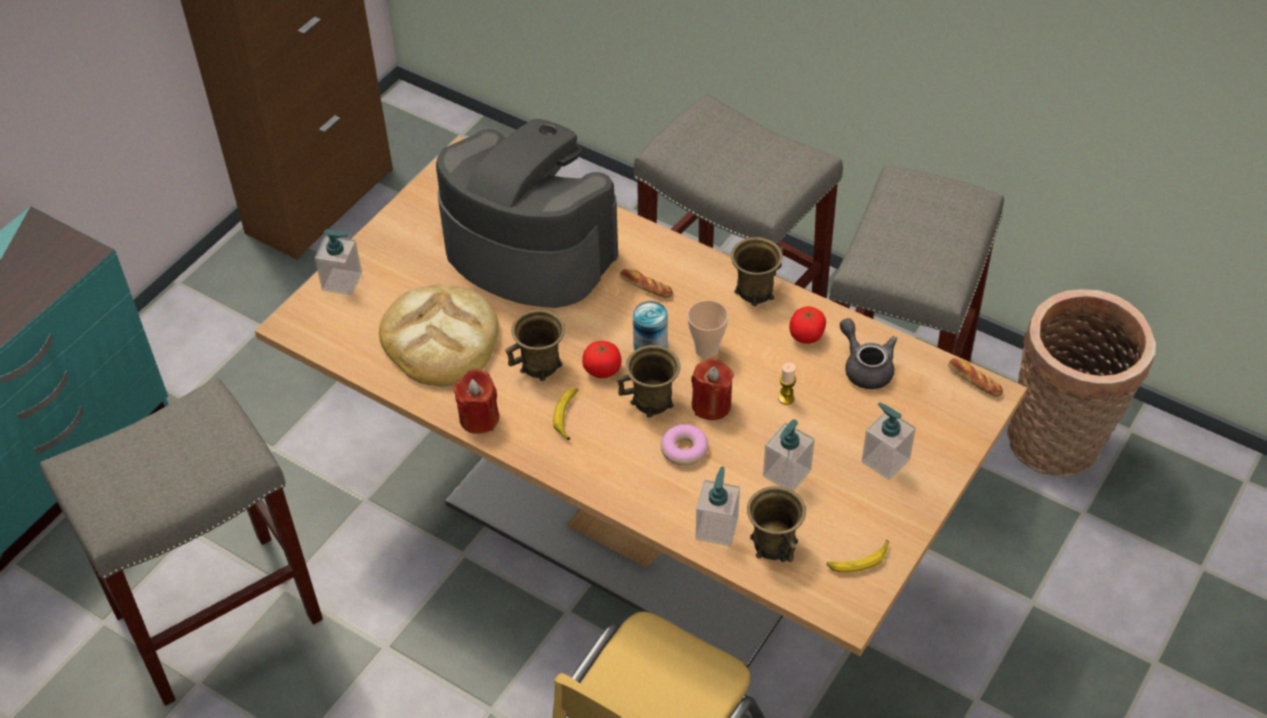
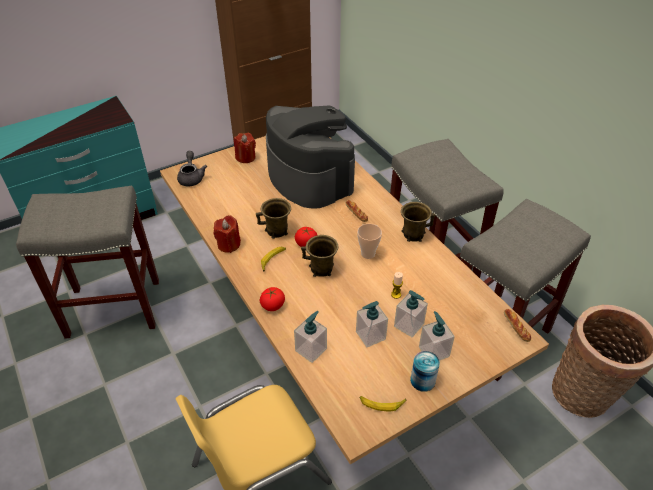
camera: 25 degrees right, 5 degrees down
(342, 281) = (213, 163): soap dispenser -> soap dispenser (409, 325)
(440, 339) = (238, 202): bread -> none
(650, 345) = (339, 241): can -> can (422, 380)
(684, 449) = (321, 300): donut -> none
(711, 405) = (352, 282): red candle -> red candle (245, 157)
(774, 543) = (338, 372): brown mug -> none
(806, 335) = (428, 266): tomato -> tomato (273, 305)
(865, 367) = (452, 295): grey teapot -> grey teapot (191, 177)

